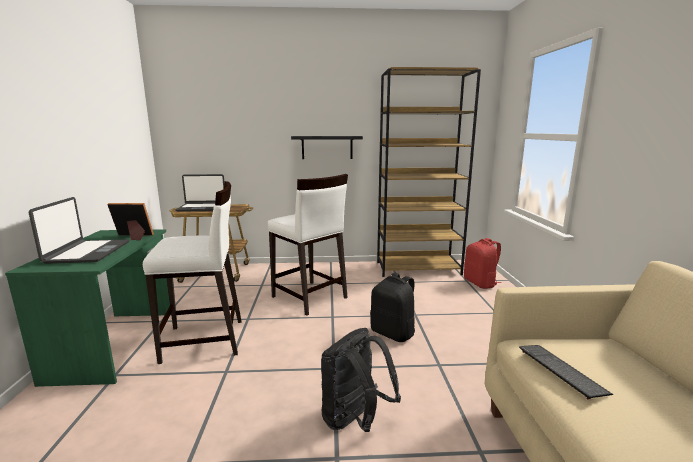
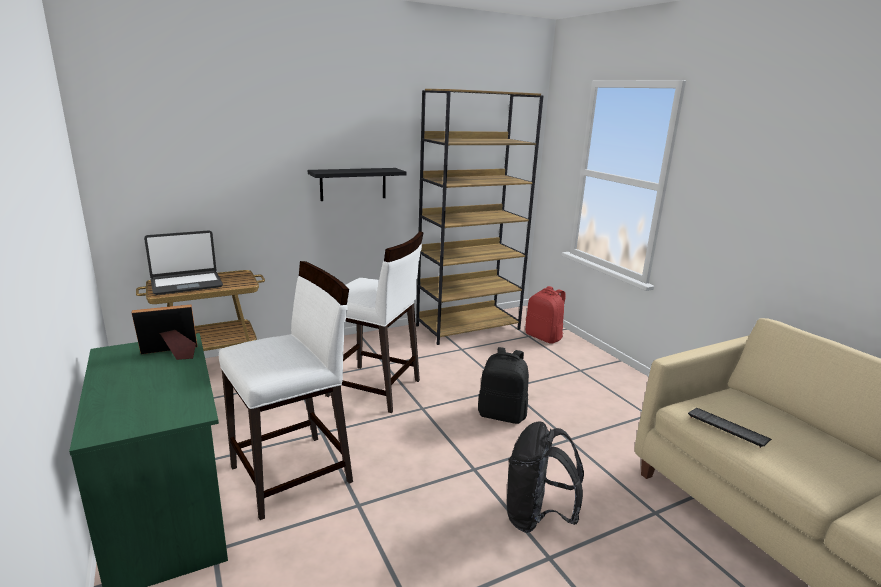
camera: 25 degrees left, 5 degrees up
(87, 252) = (146, 393): laptop -> none

